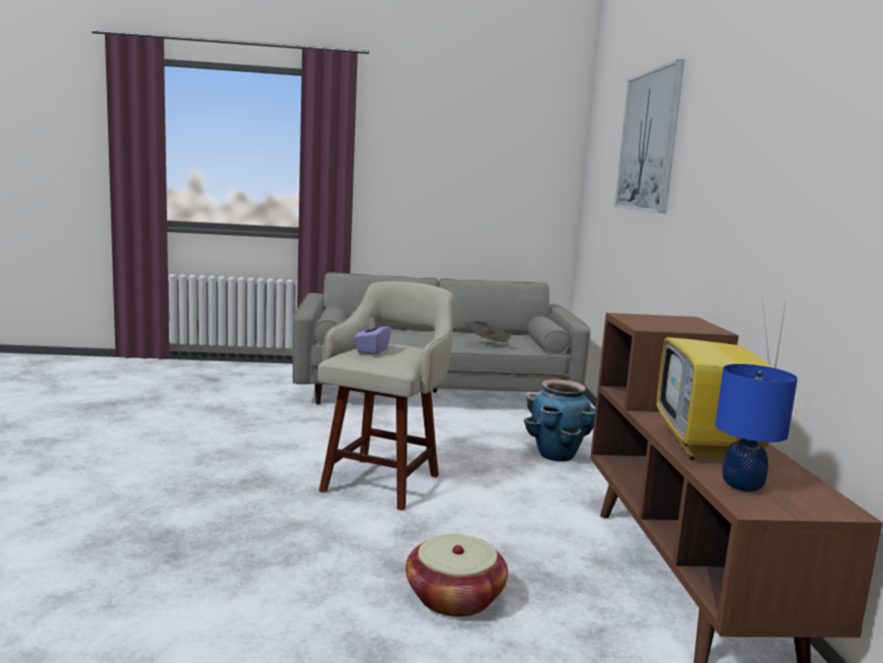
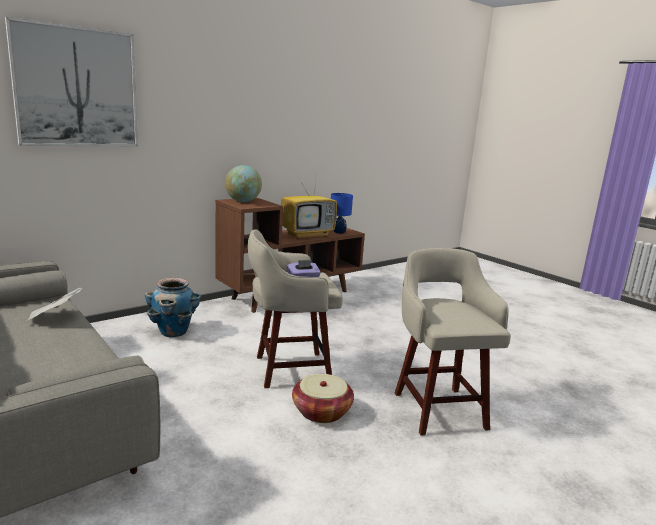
camera: 125 degrees left, 5 degrees up
(168, 526) = (438, 408): none -> beige stool
(454, 598) = (370, 326): basket -> basket (322, 411)
(679, 322) = (243, 201): none -> globe

